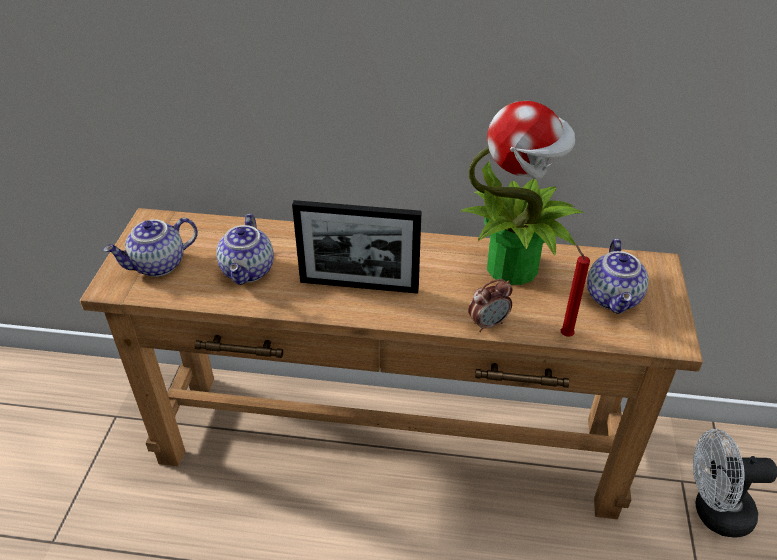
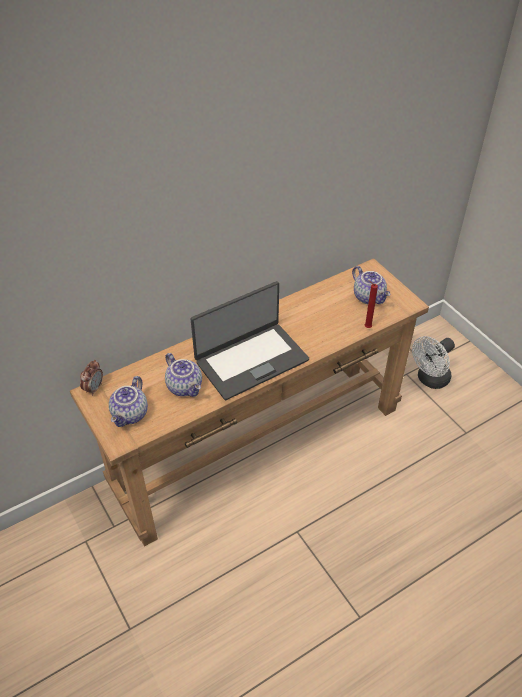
camera: 40 degrees left, 5 degrees up
(359, 285) = (251, 360): picture frame -> laptop
(488, 324) = (330, 342): alarm clock -> alarm clock (94, 388)
(514, 267) = (312, 306): potted plant -> none

